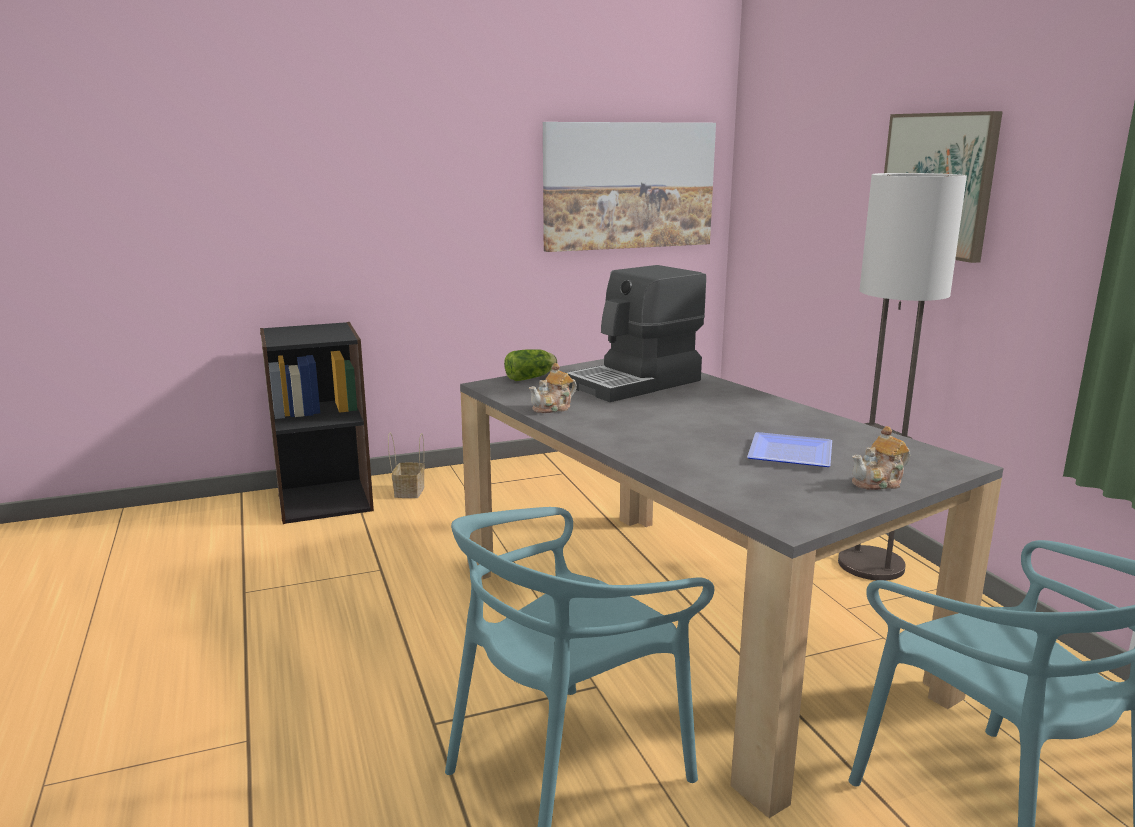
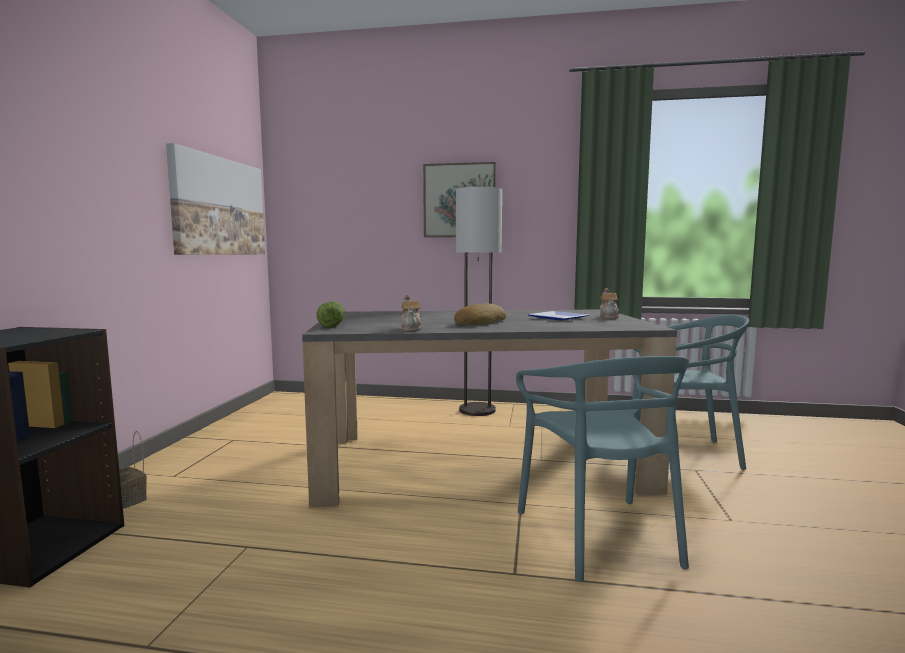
camera: 60 degrees left, 10 degrees down
(636, 383) = (396, 317): coffee machine -> none
(657, 424) = (479, 322): none -> bread

